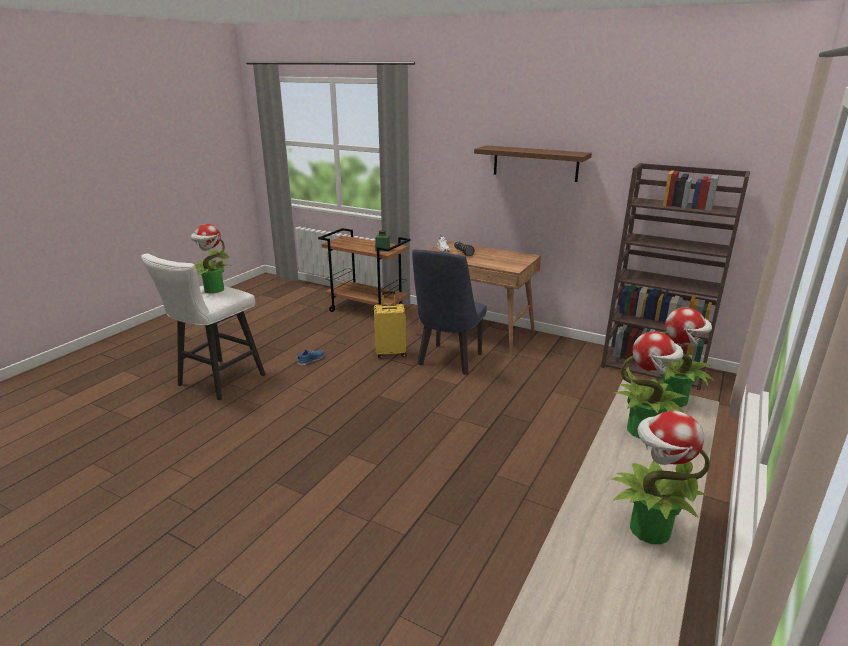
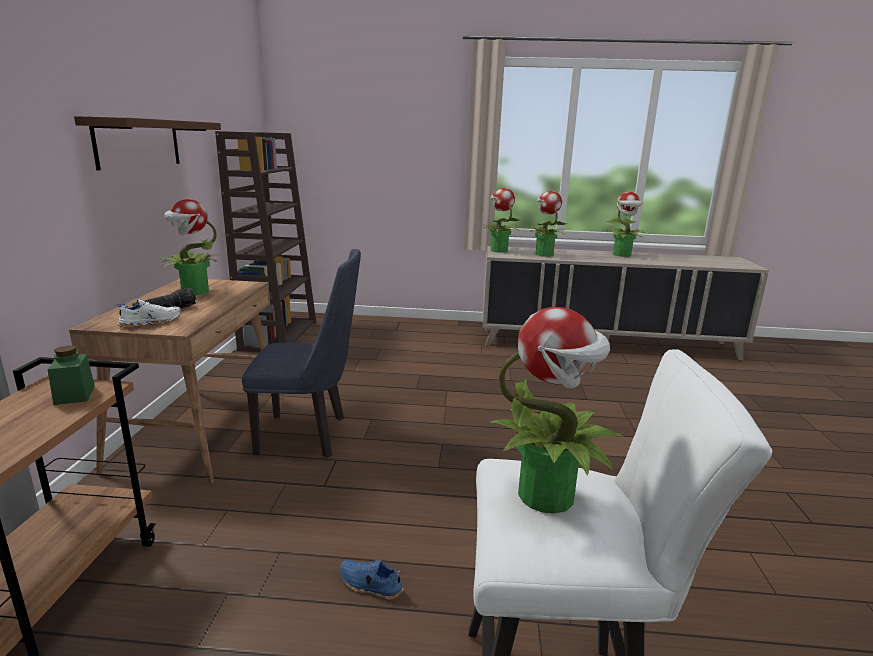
camera: 115 degrees left, 5 degrees down
(391, 353) = (299, 492): yellow suitcase -> none
(500, 257) = (194, 291): none -> potted plant

